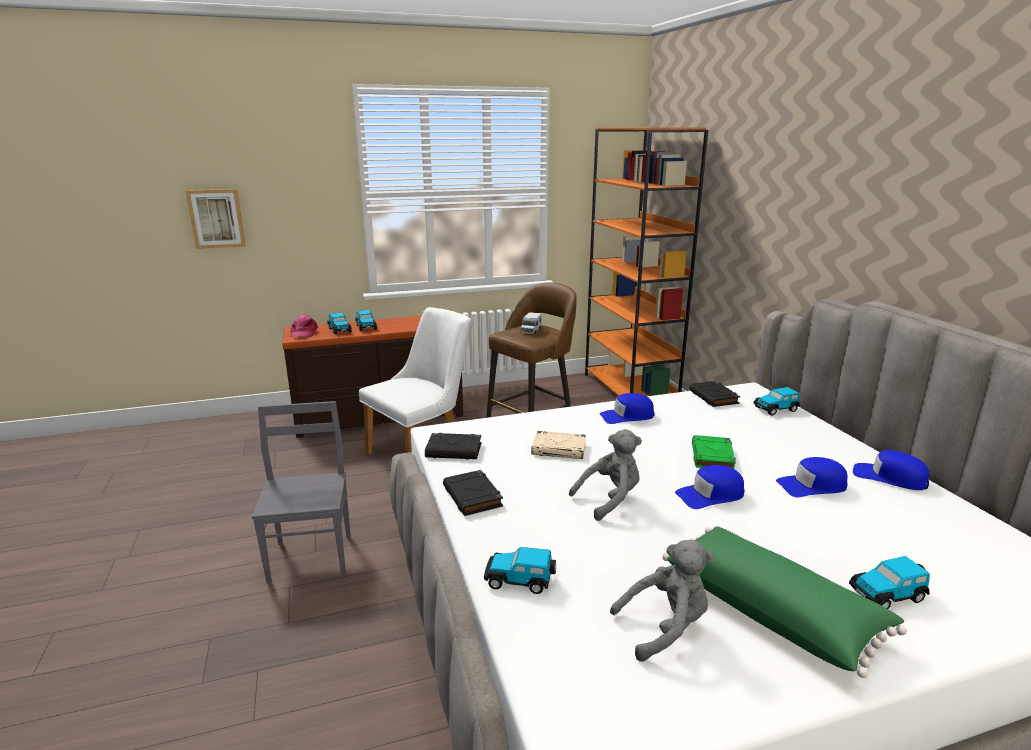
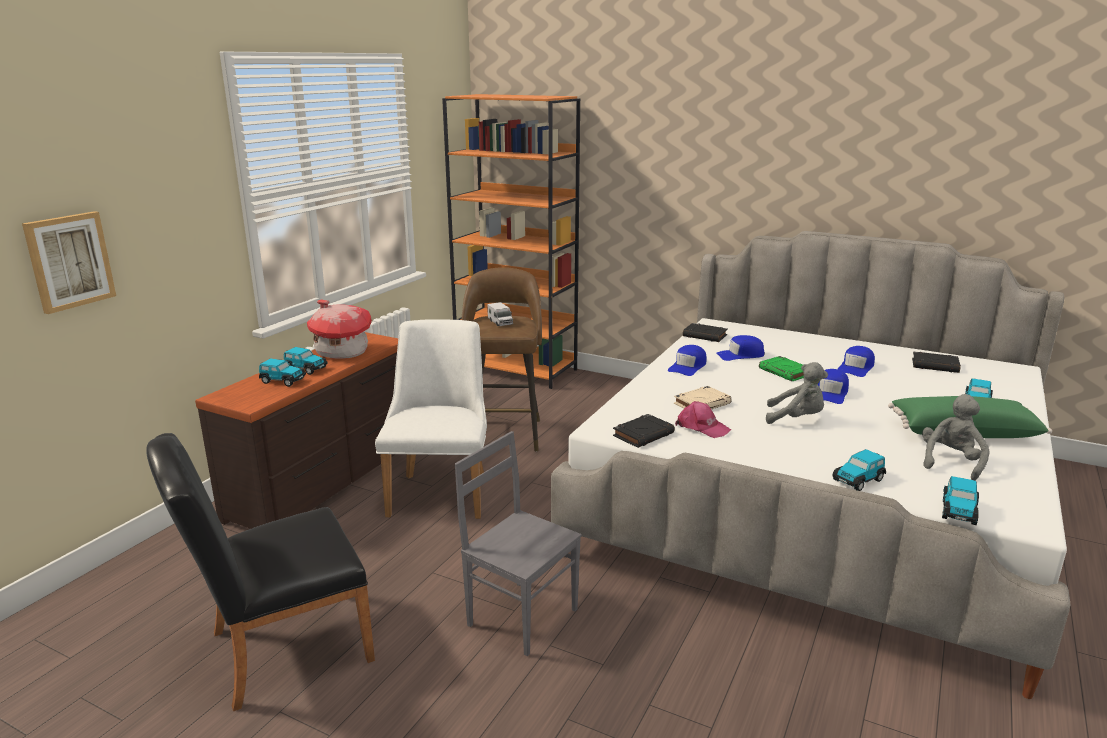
camera: 45 degrees left, 0 degrees up
(195, 498) = (279, 649): none -> black chair
(303, 332) = (244, 396): pink cap -> pink cap (701, 427)
(407, 323) = (341, 352): none -> toy house
(473, 497) = (729, 455): black book -> black book (935, 365)
(610, 499) = (796, 418): grey plush toy -> grey plush toy turned 90 degrees clockwise
(776, 409) = (751, 331): toy car -> toy car (958, 511)
(889, 477) = (872, 350): blue cap -> blue cap (740, 355)

